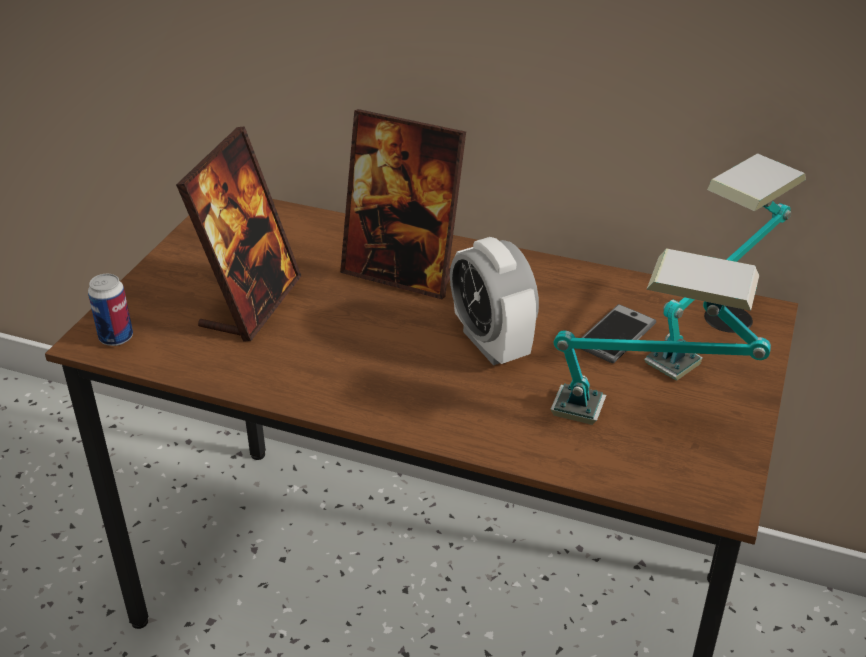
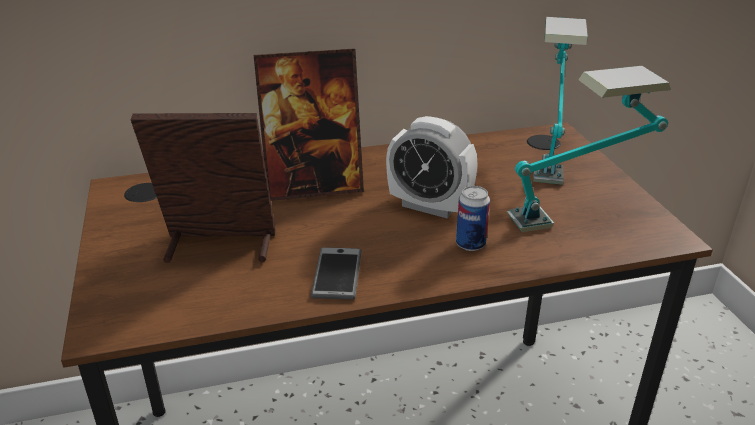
camera: 35 degrees left, 5 degrees down
(116, 338) = (123, 318): can -> can (470, 244)
(251, 303) = (219, 247): picture frame -> picture frame turned 75 degrees counterclockwise
(615, 335) = (496, 173): phone -> phone (337, 274)

